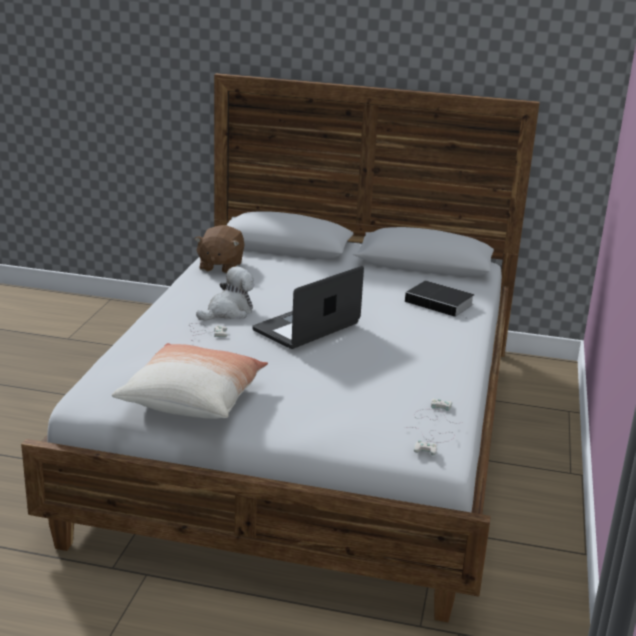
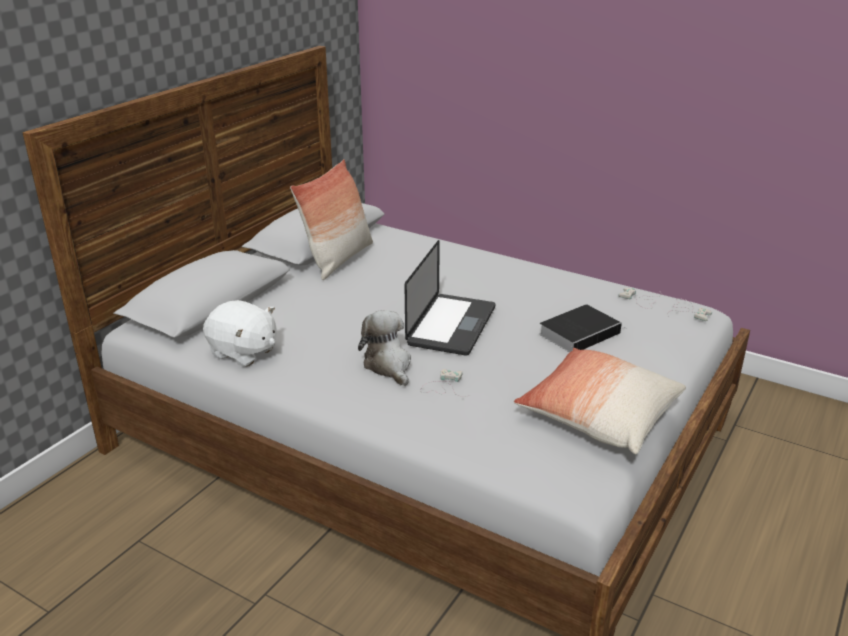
camera: 70 degrees left, 5 degrees up
(220, 266) = (243, 352): brown plush toy -> white plush toy
(306, 327) = (451, 326): laptop -> laptop turned 135 degrees counterclockwise
(396, 274) = (338, 259): none -> pillow
(441, 303) = (421, 253): book -> book (580, 332)

